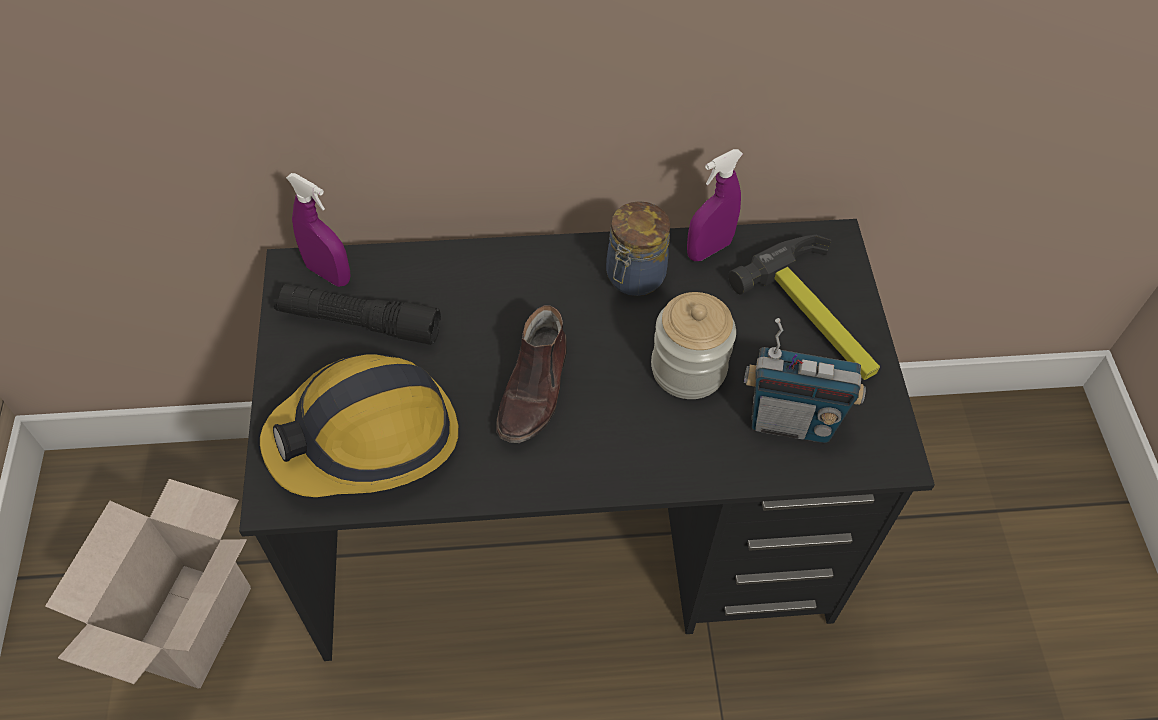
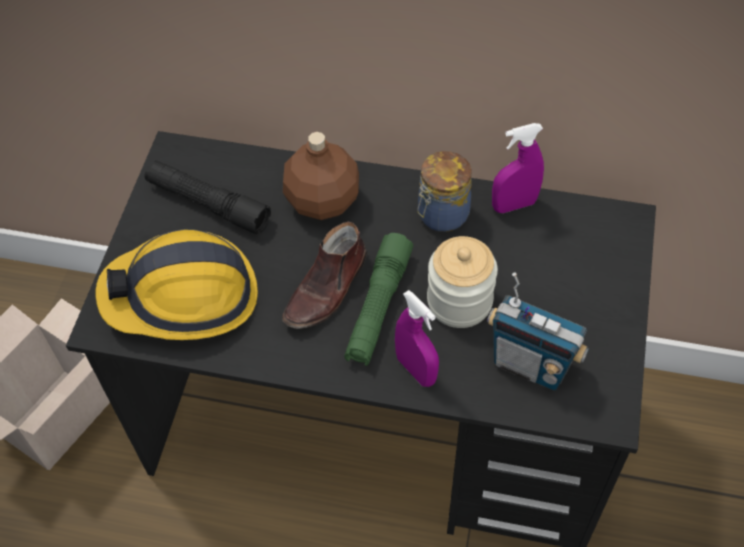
camera: 20 degrees right, 0 degrees up
(328, 274) = (198, 160): purple spray bottle -> purple spray bottle (416, 370)
(493, 289) = (323, 200): none -> brown bottle
(600, 396) = (378, 307): none -> green flashlight
(820, 316) = (590, 282): hammer -> none

